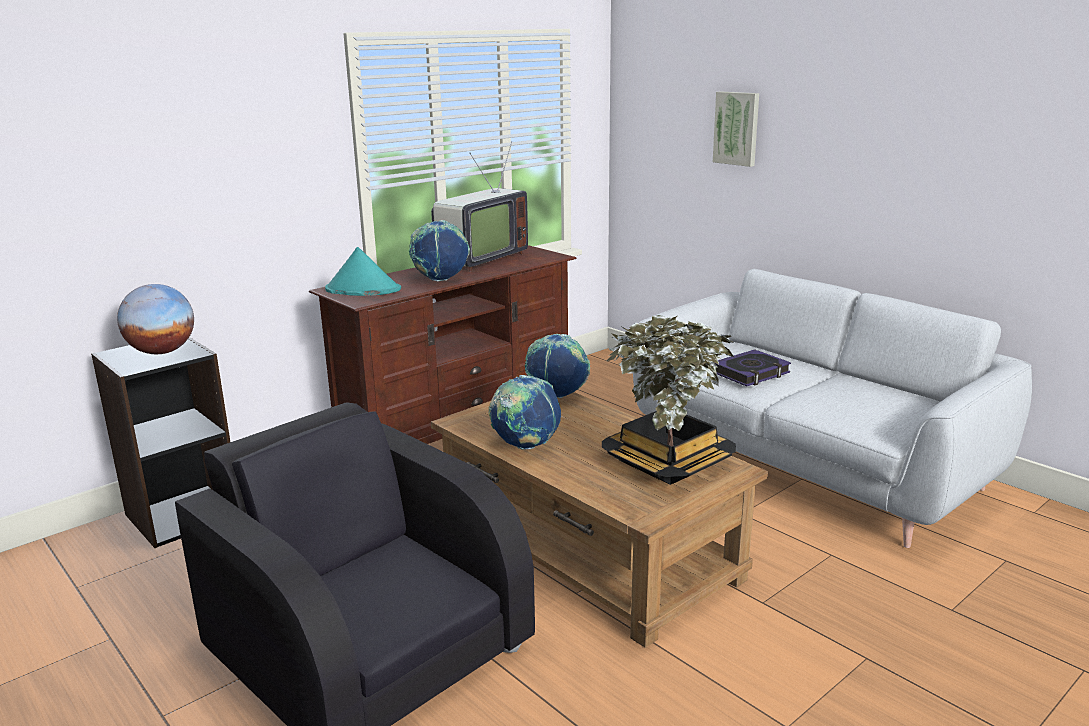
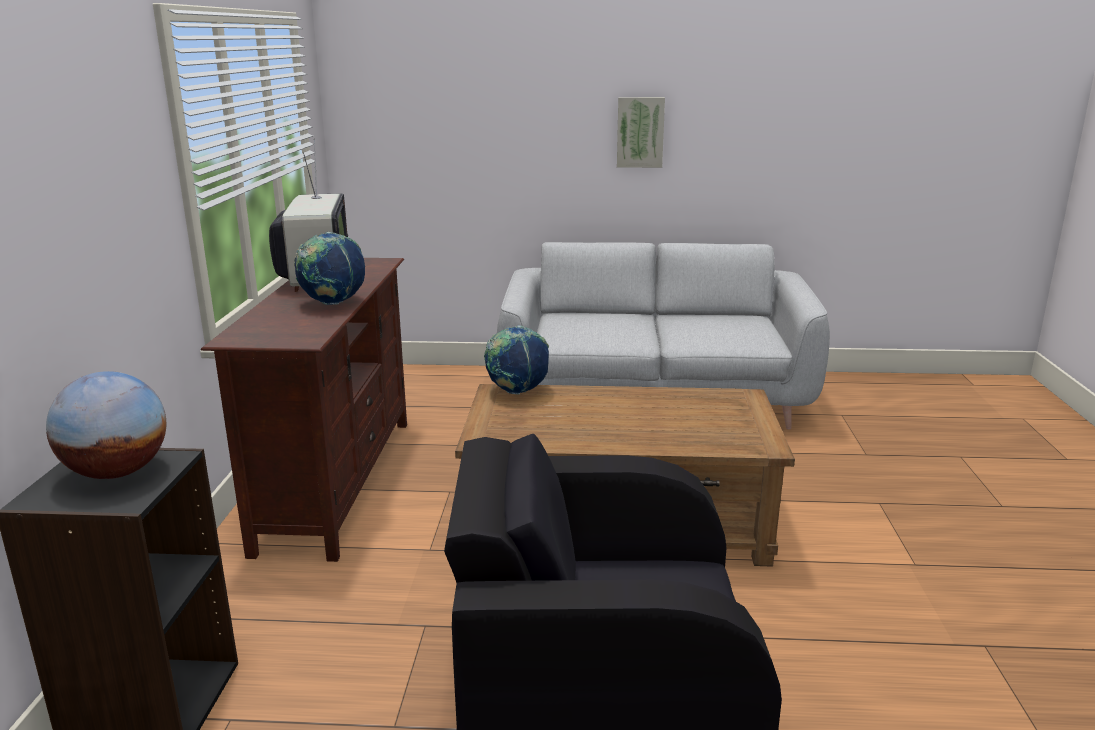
camera: 45 degrees left, 0 degrees up
(362, 290) = (272, 331): turquoise hat -> none
(525, 446) = (581, 437): globe -> none
(668, 463) = (701, 408): potted plant -> none
(737, 128) = (493, 113): picture -> picture (640, 132)
(751, 373) = (616, 330): book -> none

